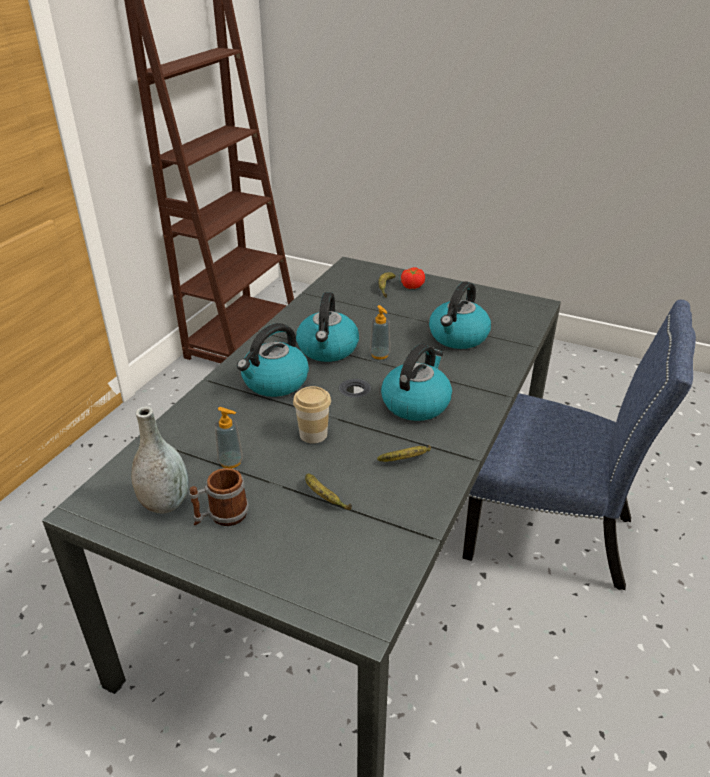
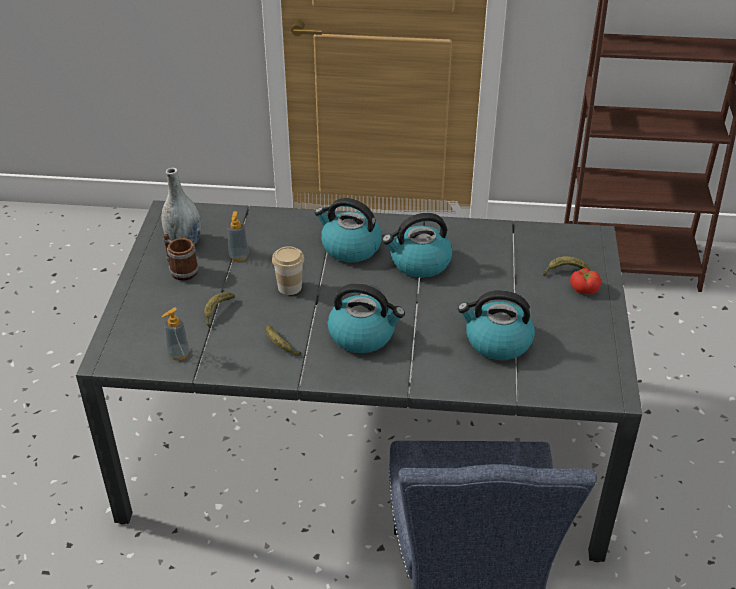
camera: 70 degrees right, 5 degrees up
(380, 355) = (429, 296): soap dispenser -> soap dispenser (178, 354)

